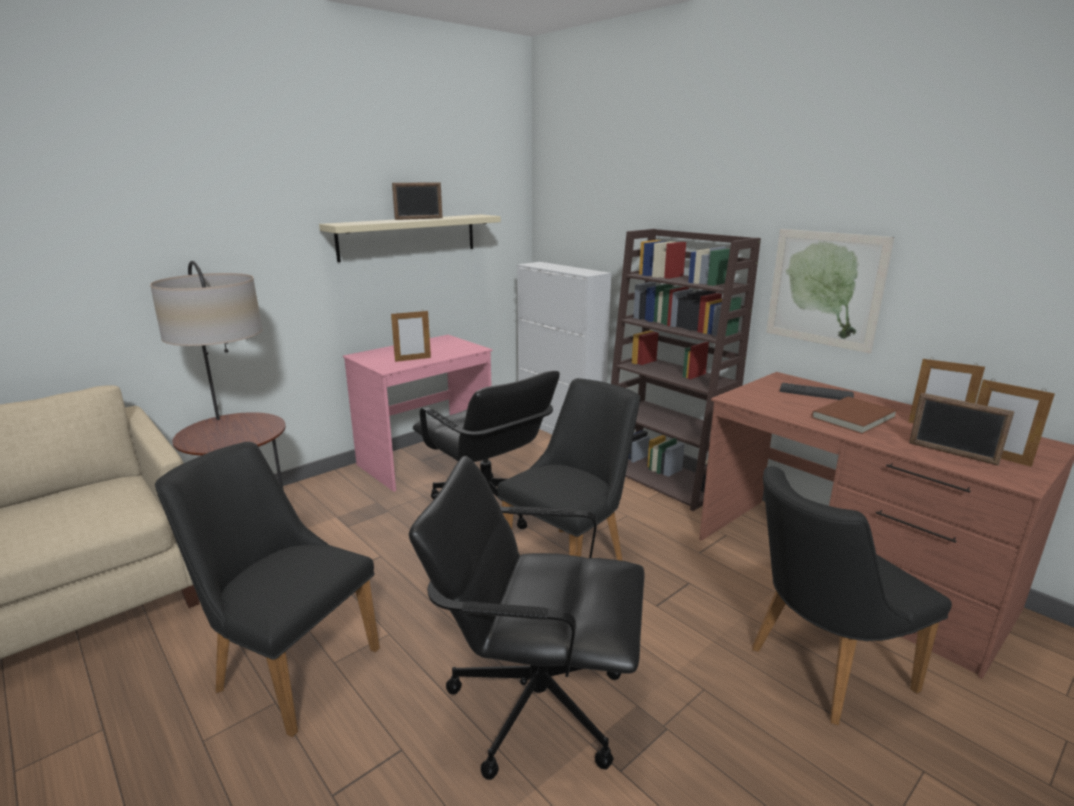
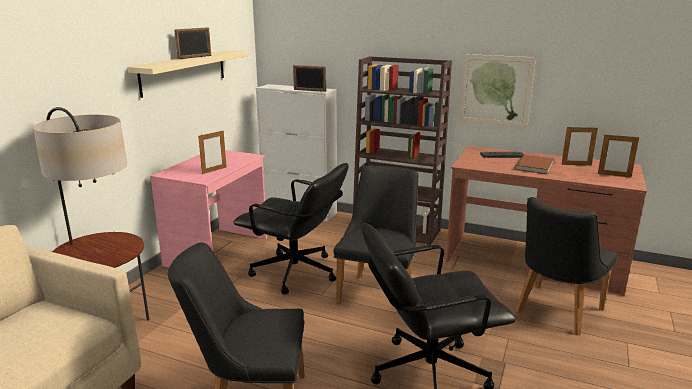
camera: 25 degrees left, 0 degrees up
(952, 453) = (595, 177): picture frame -> picture frame (309, 90)

